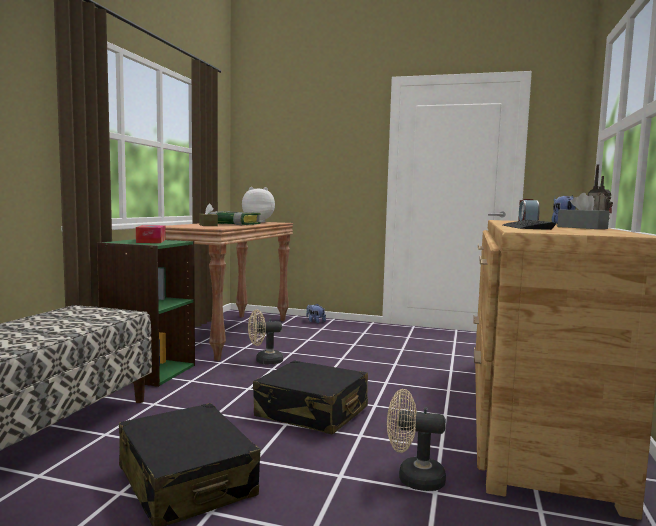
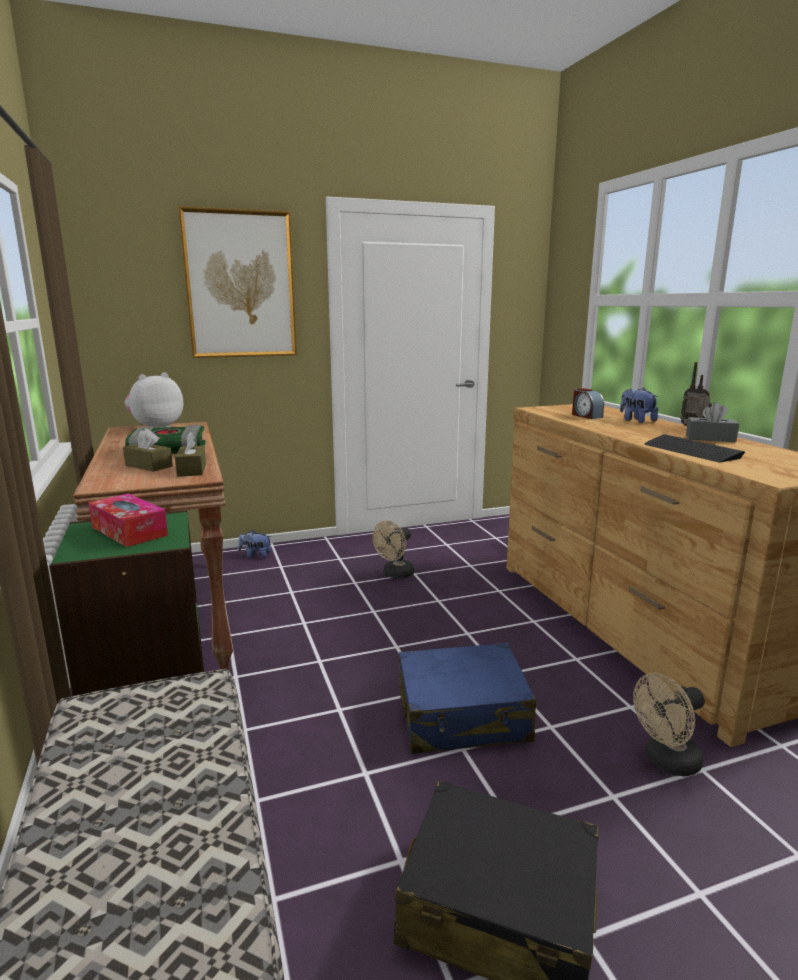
camera: 35 degrees left, 10 degrees up
(221, 227) = (192, 470): none -> brown tissue box
(264, 361) = (291, 651): beige fan -> beige fan (395, 574)
(311, 412) = (463, 716): black suitcase -> blue suitcase
(330, 137) = (240, 285): none -> picture

